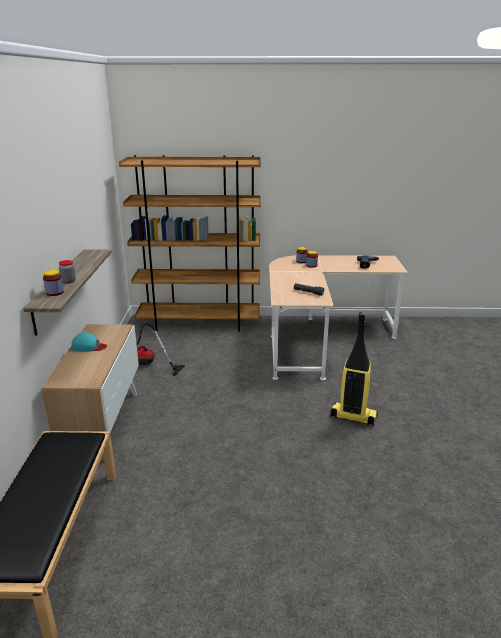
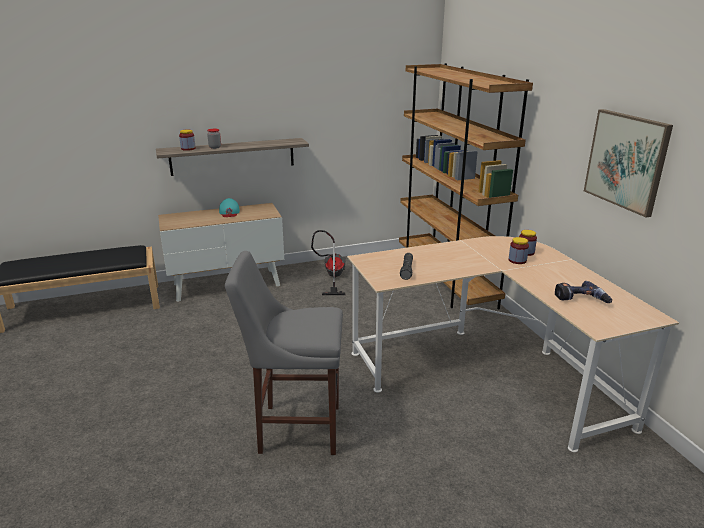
camera: 70 degrees right, 0 degrees up
(342, 189) = (626, 161): none -> picture
(352, 417) = (295, 428): vacuum cleaner -> grey stool

